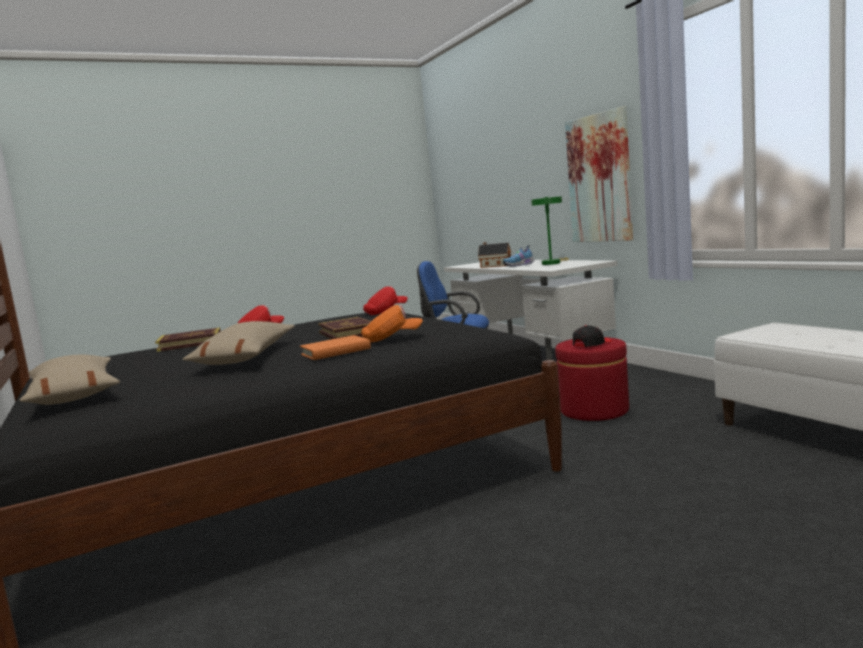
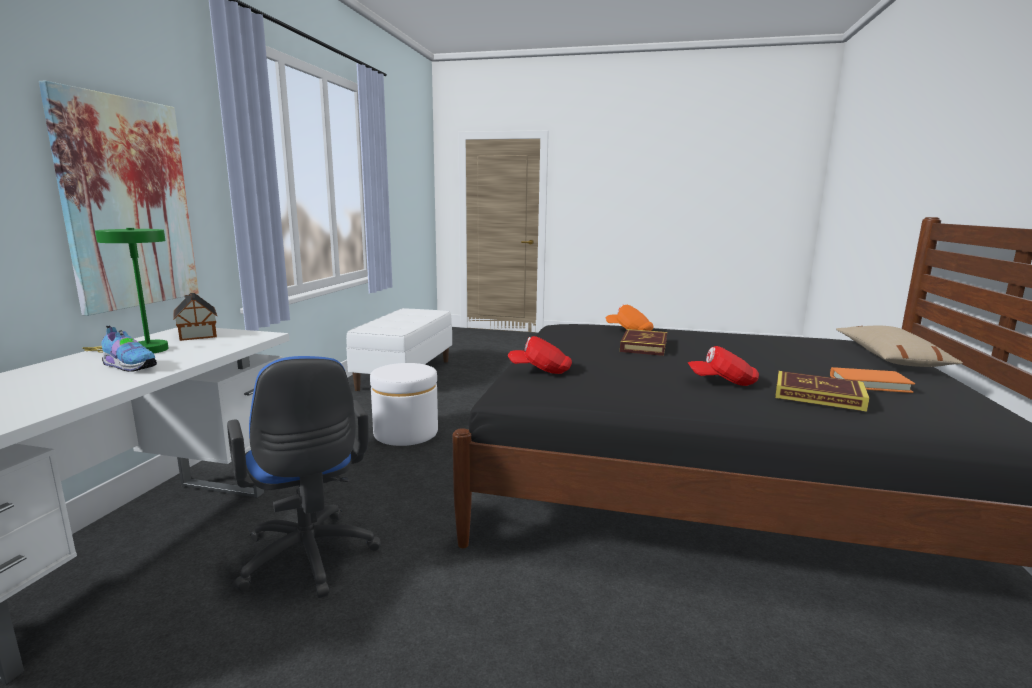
camera: 140 degrees left, 5 degrees up
(246, 357) = (747, 348): beige pillow -> none
(335, 352) = (680, 332): orange book -> orange book (869, 384)
(494, 266) = (76, 390): toy house -> toy house (197, 334)
(591, 344) = (409, 369): black cap -> none
(594, 410) = (406, 433): red ottoman -> white ottoman

